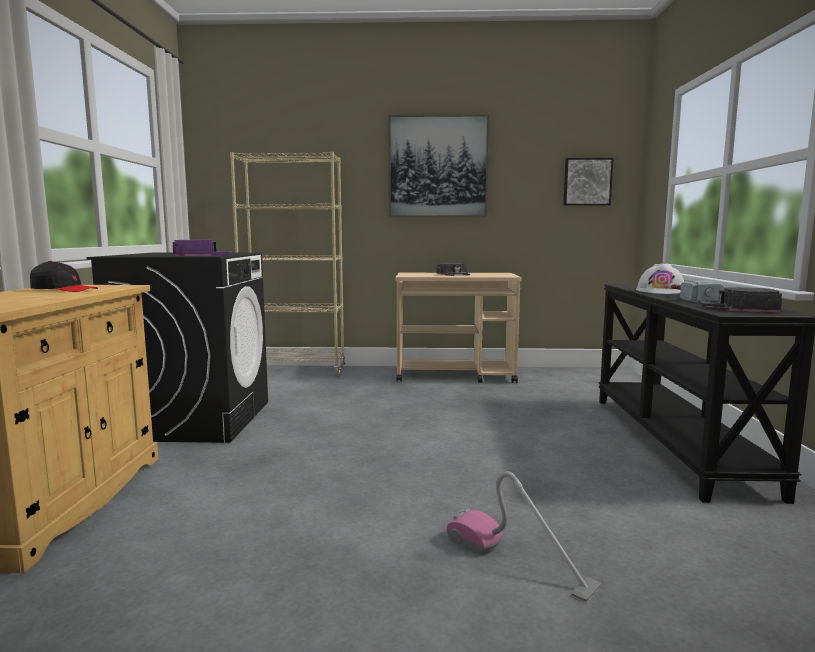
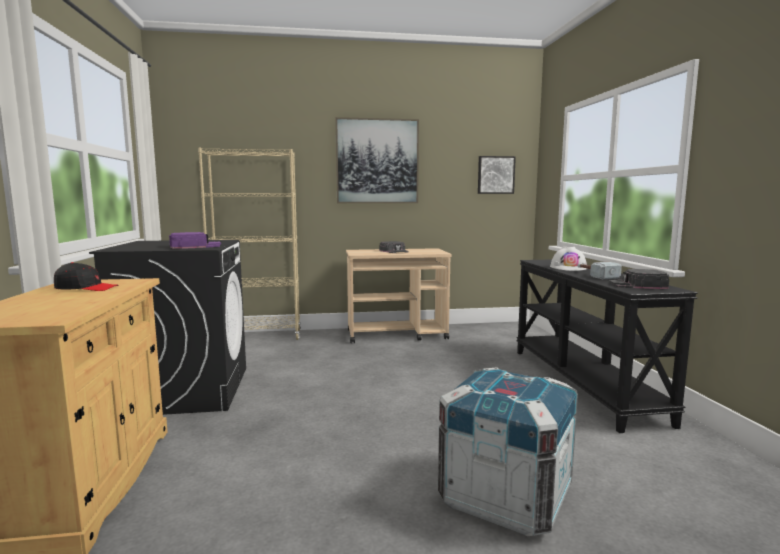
camera: 10 degrees left, 0 degrees up
(518, 561) = (505, 496): vacuum cleaner -> crate

